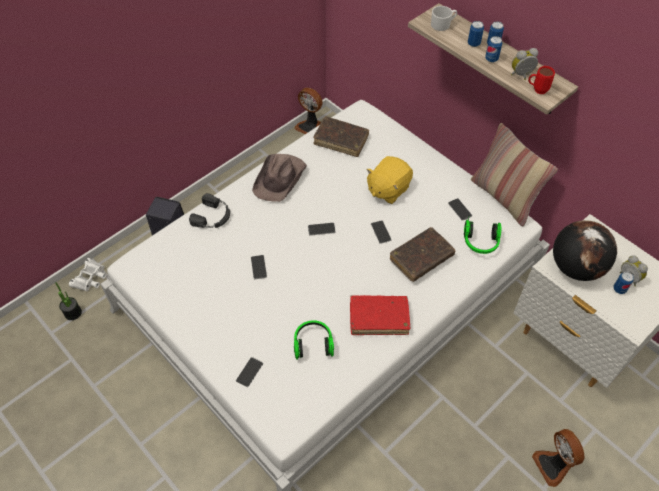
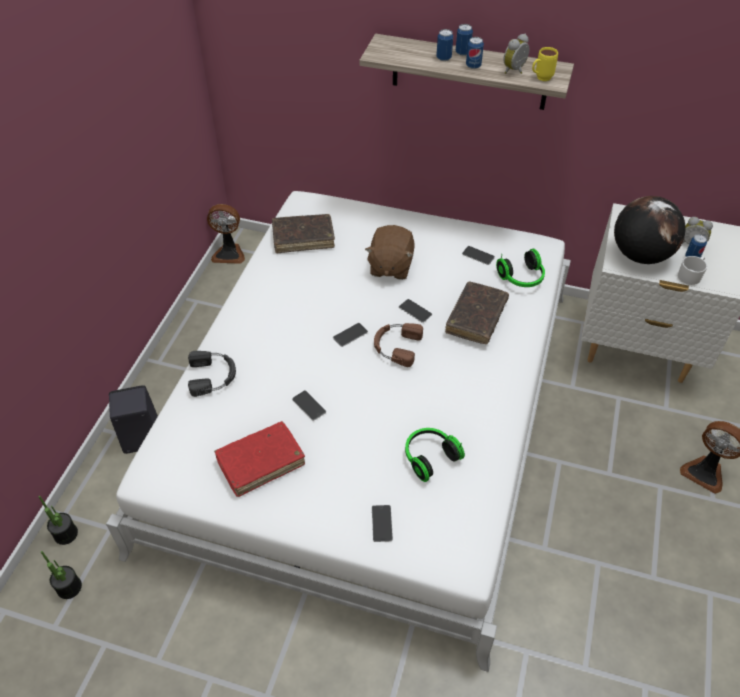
camera: 30 degrees left, 5 degrees down
(90, 278) = (66, 534): white binoculars -> potted plant
(280, 178) = (264, 302): brown hat -> none
(347, 252) = (396, 346): none -> brown headphones
(379, 318) = (478, 397): red book -> red book (261, 462)
(388, 189) = (390, 266): yellow plush toy -> brown plush toy
(443, 24) = (397, 51): white mug -> white mug (690, 275)
(504, 198) = (510, 228): pillow -> none
(536, 90) = (540, 79): red mug -> yellow mug

